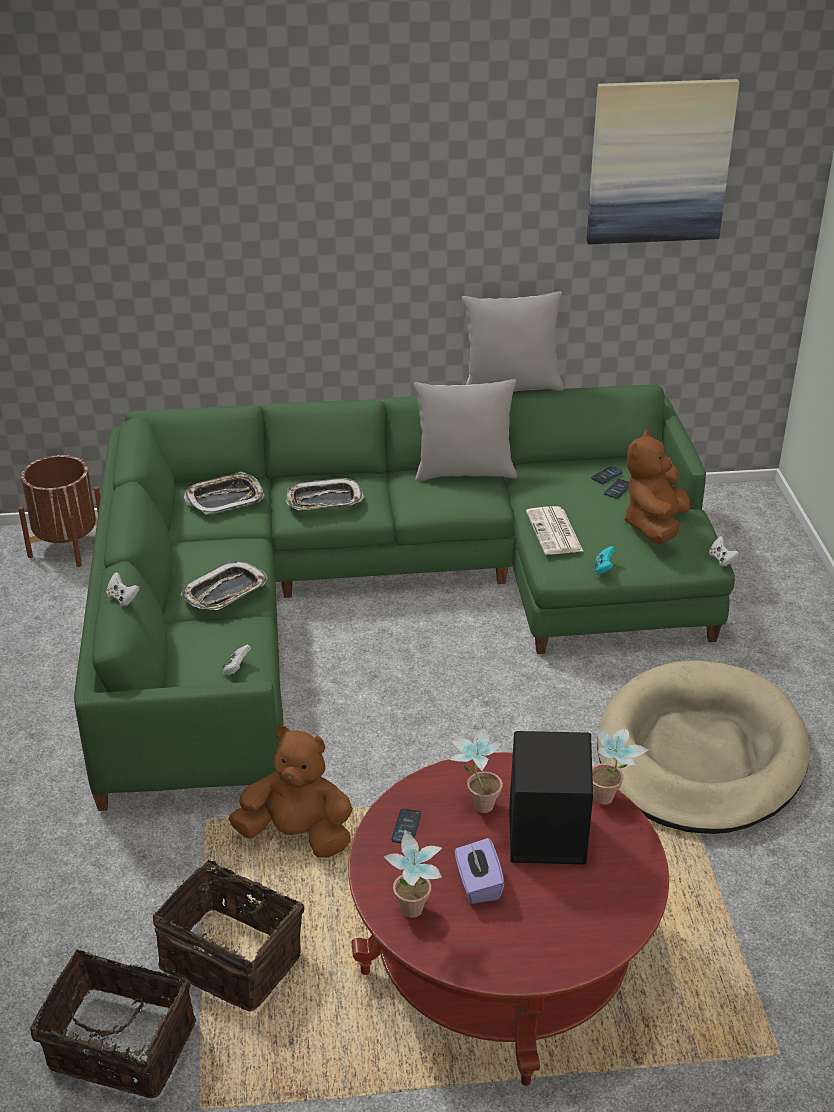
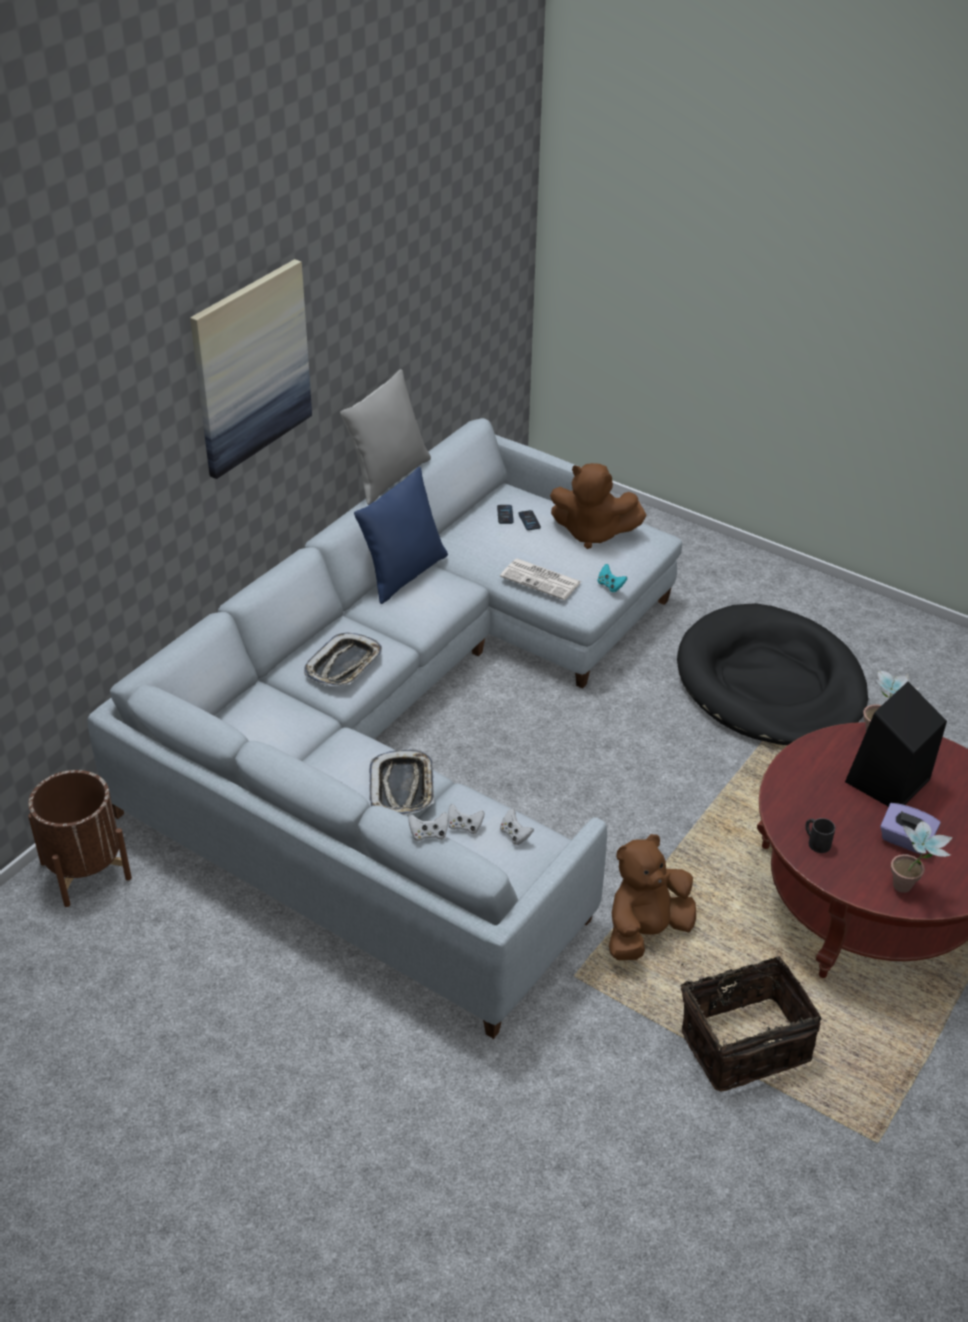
camera: 50 degrees left, 5 degrees up
(120, 1049) = (780, 1162): basket -> none
(225, 498) = (263, 716): tray -> none
(377, 596) = (413, 725): green sofa -> grey sofa
(406, 827) = (816, 841): phone -> black mug
(464, 472) = (403, 574): grey pillow -> blue pillow
(476, 805) = (824, 795): potted plant -> none
(654, 526) = (592, 533): brown plush toy -> brown plush toy turned 45 degrees counterclockwise
(659, 162) = (446, 215): picture -> picture (251, 368)
(700, 754) = (770, 683): beige dog bed -> black dog bed
(721, 560) = (663, 532): white game controller -> white game controller (464, 826)

